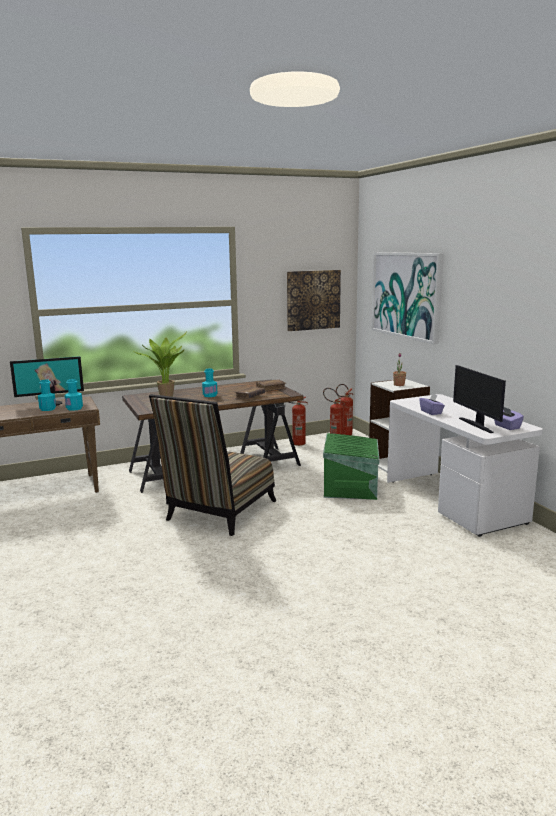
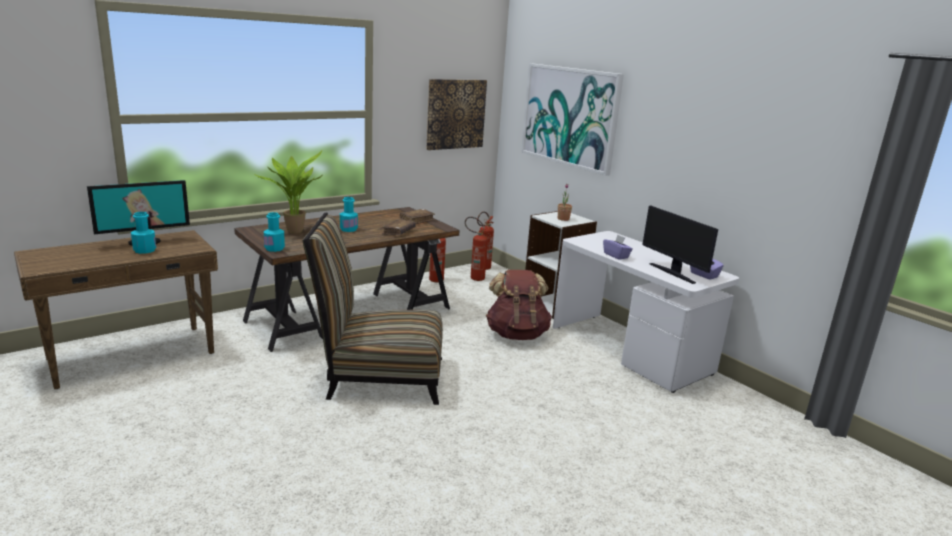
camera: 15 degrees left, 5 degrees up
(74, 408) = (182, 249): turquoise bottle -> turquoise bottle (274, 248)
(218, 513) = (378, 376): chair -> chair turned 75 degrees clockwise
(351, 486) = (516, 334): green storage box -> brown backpack

